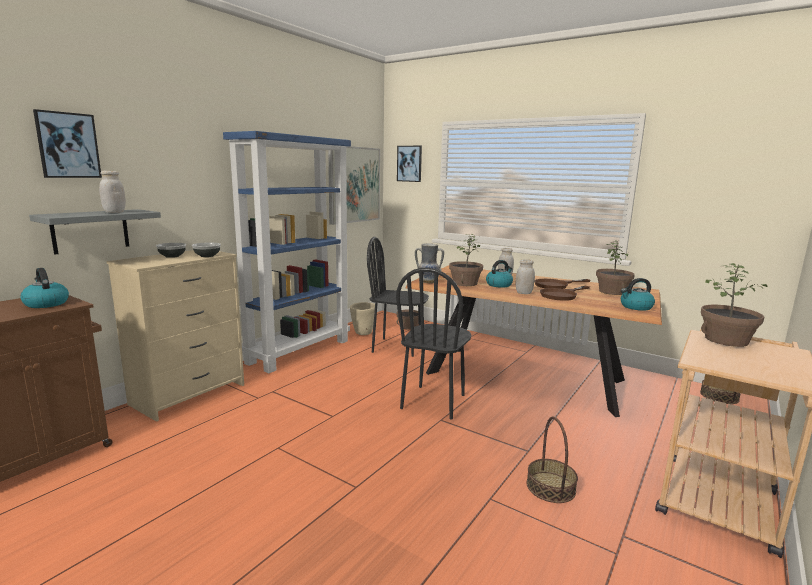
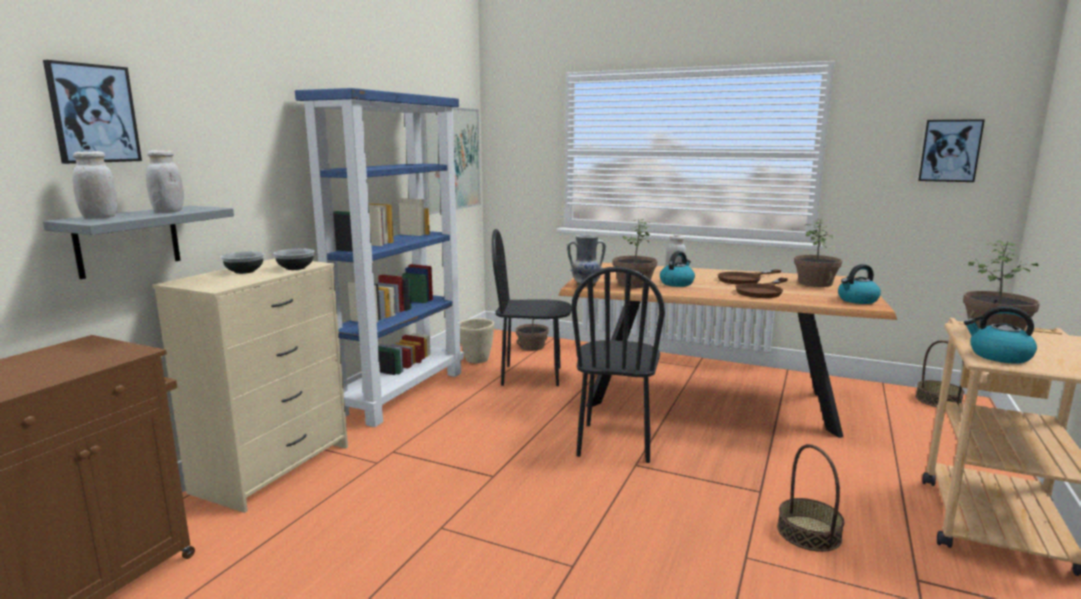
camera: 10 degrees left, 0 degrees up
(46, 303) = (91, 354): kettle -> kettle (998, 356)
(409, 163) = (520, 128): picture -> picture (950, 150)
(524, 293) = (715, 292): white jar -> white jar (99, 217)

